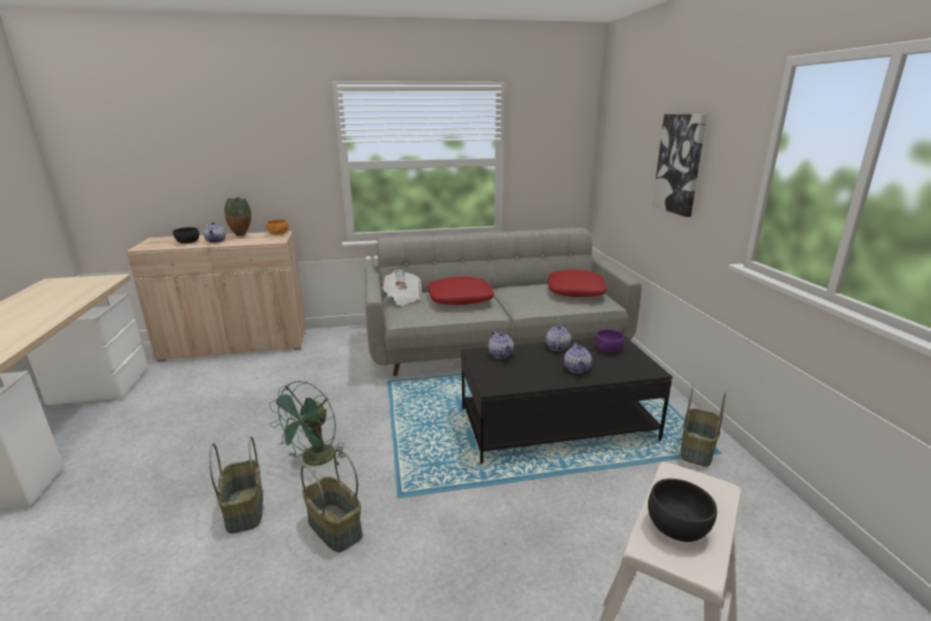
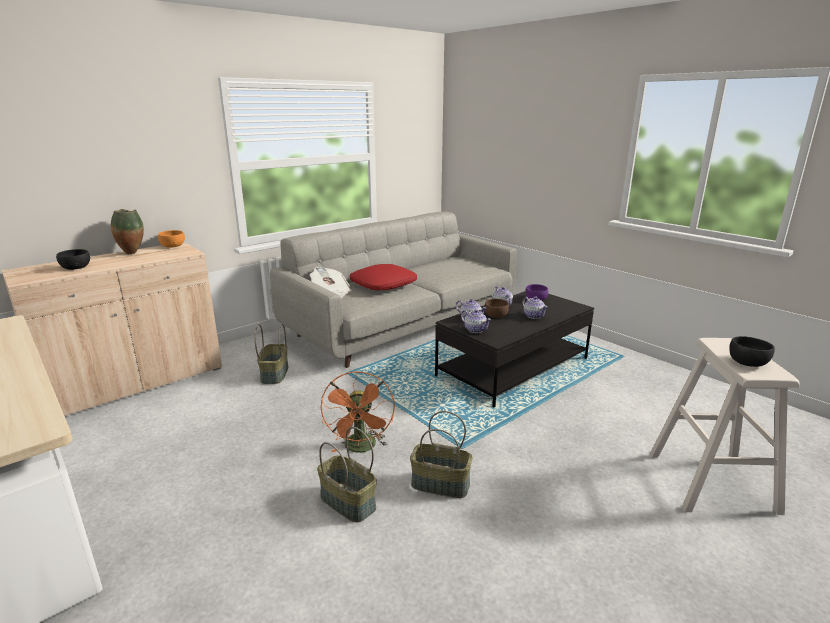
camera: 30 degrees left, 0 degrees up
(216, 241) = (112, 262): teapot -> teapot (475, 330)
(314, 461) = (361, 448): green fan -> orange fan
(534, 357) = (496, 315): none -> brown bowl
(575, 291) = (463, 264): red pillow -> none
(680, 164) = (545, 151): picture -> none
(696, 449) = (609, 358): basket -> basket (274, 374)

